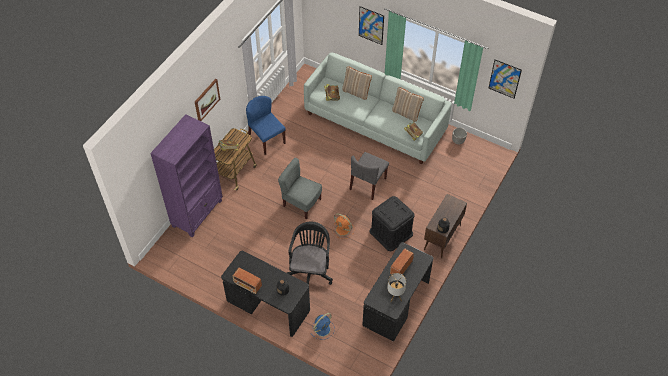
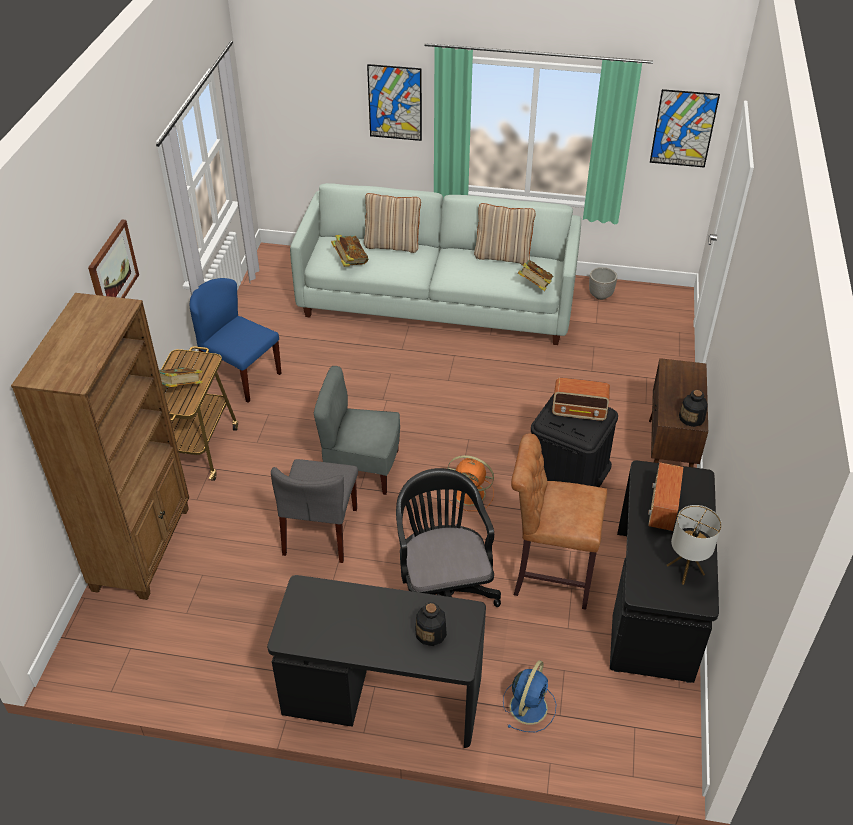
camera: 20 degrees left, 10 degrees down
(198, 213) = (143, 547): purple bookcase -> brown bookcase
(248, 285) = (342, 647): radio -> radio (579, 412)
(358, 277) = (548, 575): none -> brown stool
(368, 184) = (477, 402): grey chair -> grey chair (321, 532)

